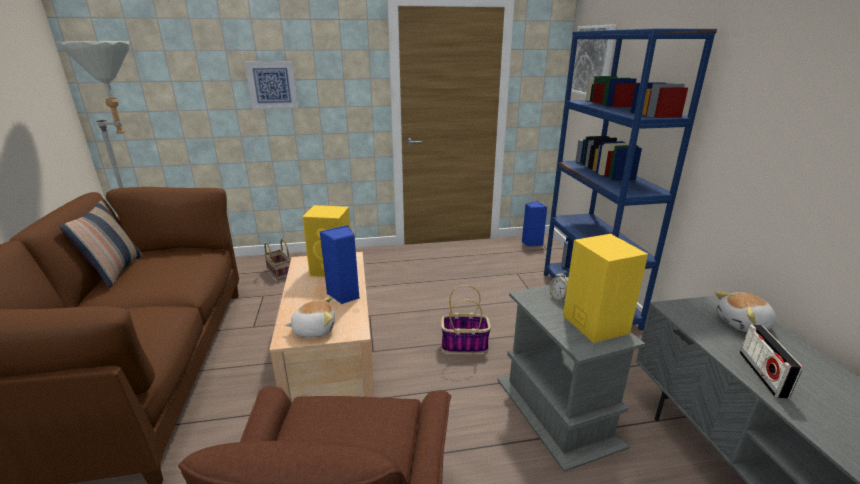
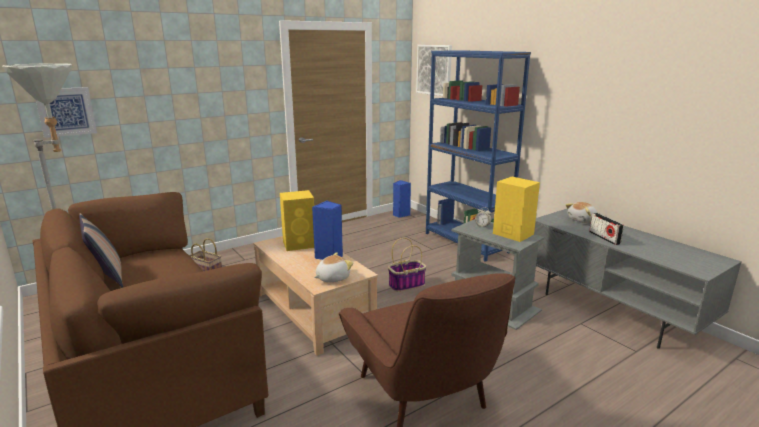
camera: 25 degrees left, 5 degrees down
(272, 85) = (183, 98): picture -> picture (66, 111)

